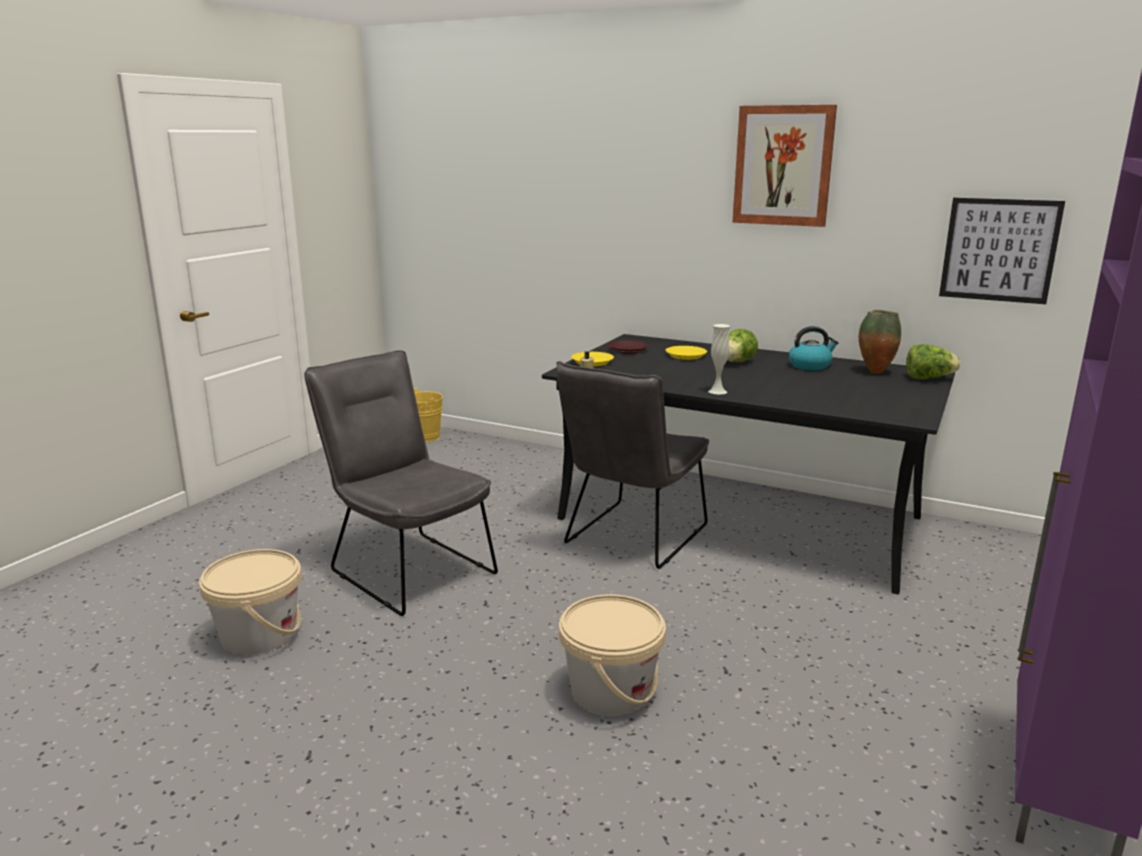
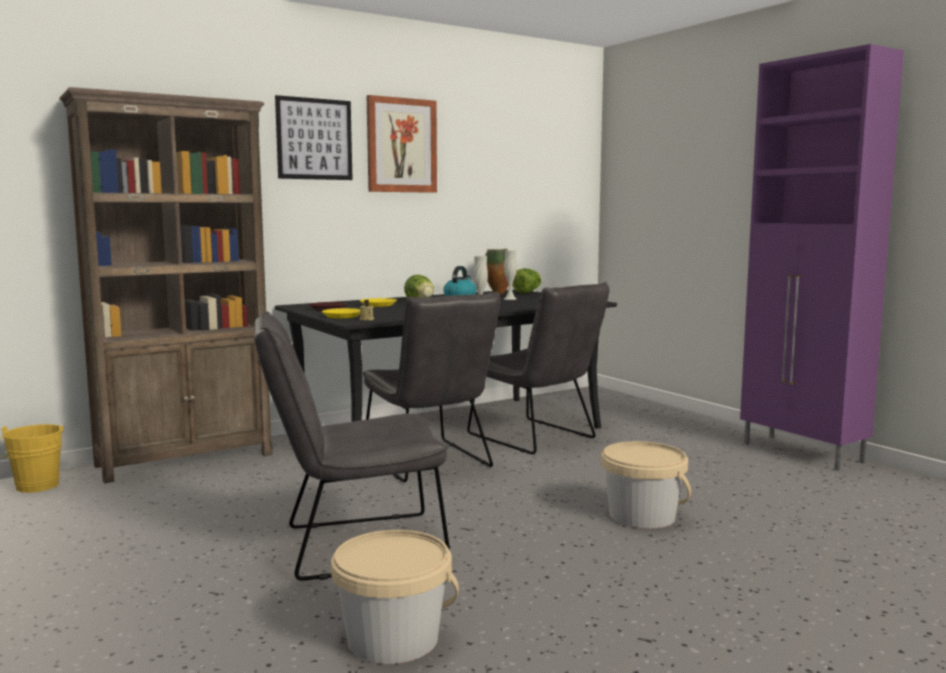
camera: 60 degrees left, 10 degrees down
(521, 453) = (186, 459): none -> brown bookcase
(791, 567) = (537, 438): none -> grey chair
(845, 383) = (510, 299): none -> white vase
(999, 250) = (533, 204): picture -> picture (314, 139)

